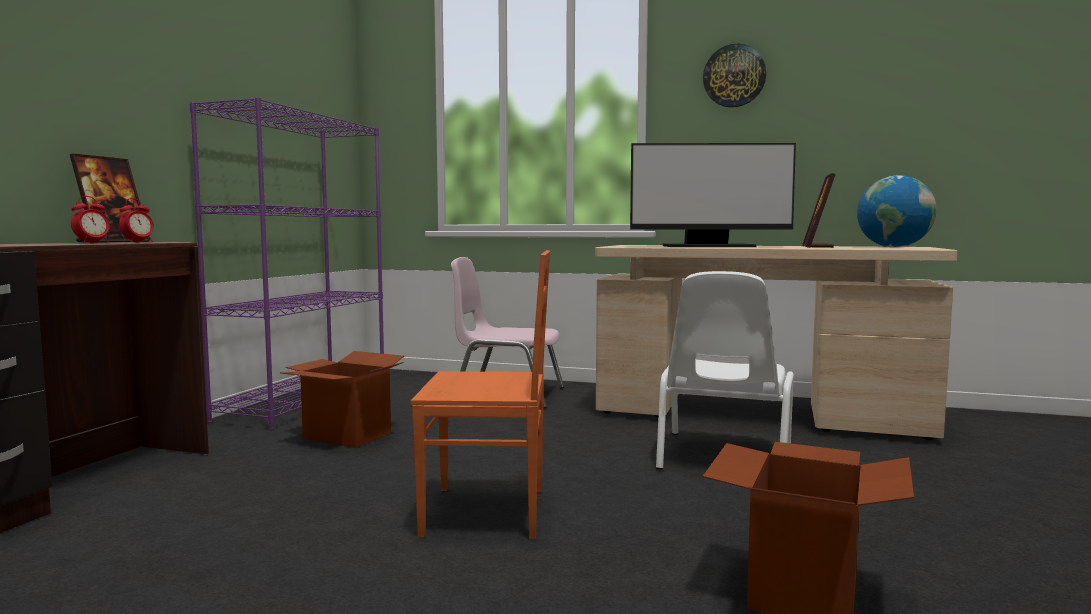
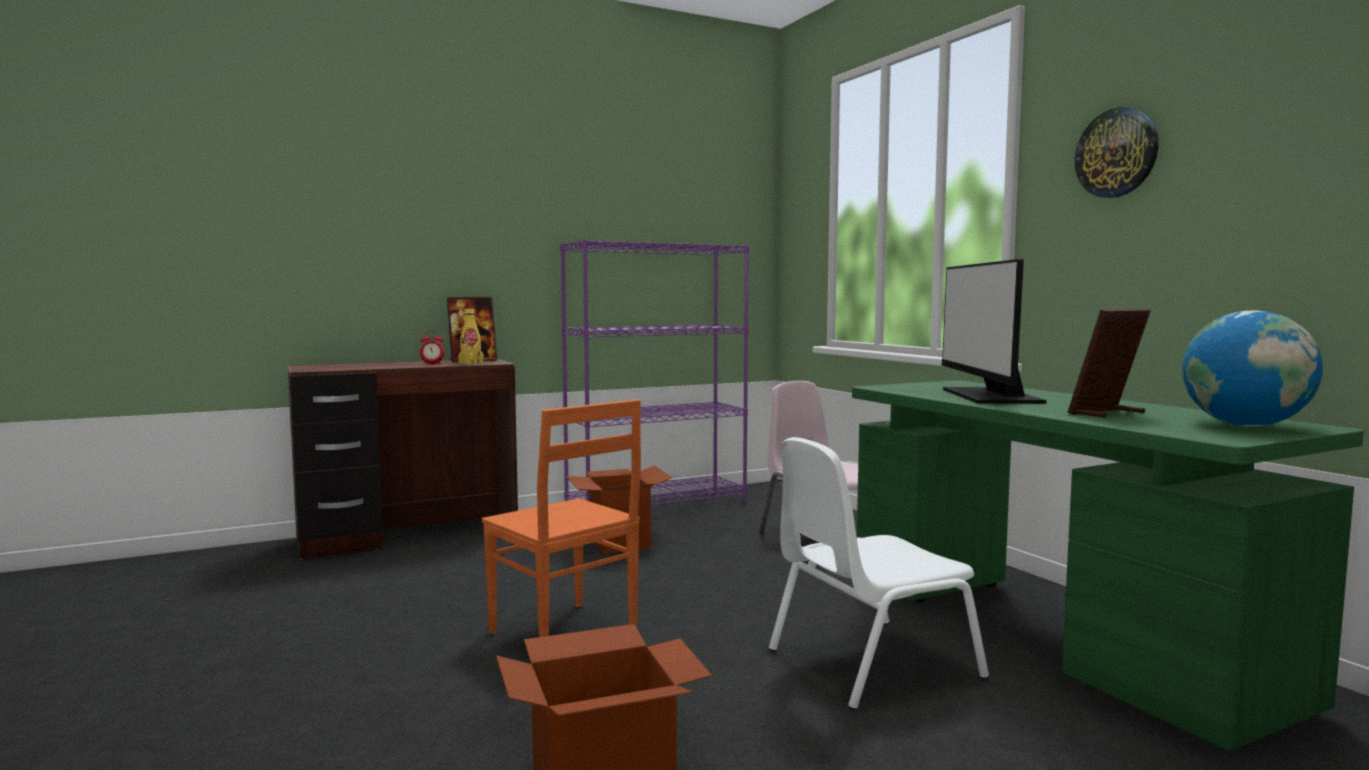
camera: 45 degrees right, 0 degrees up
(138, 242) = (471, 363): alarm clock -> yellow bottle
(708, 246) = (988, 396): monitor -> monitor turned 45 degrees clockwise
(758, 416) = (1048, 636): beige desk -> green desk

